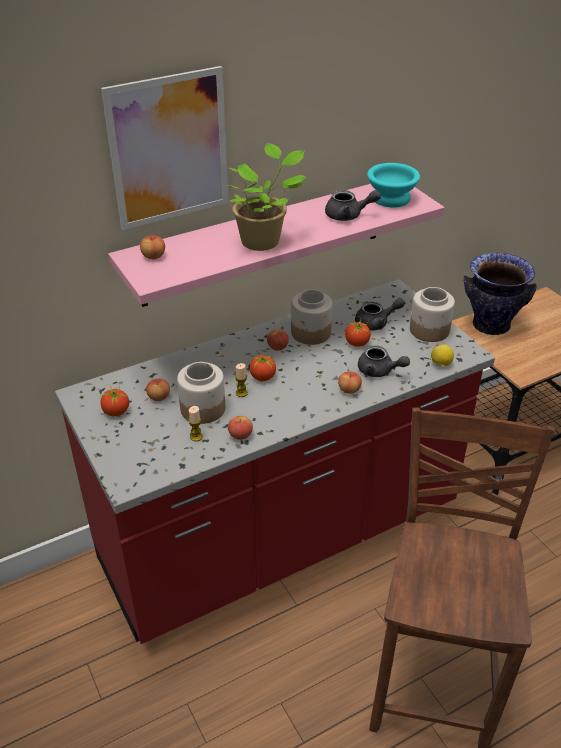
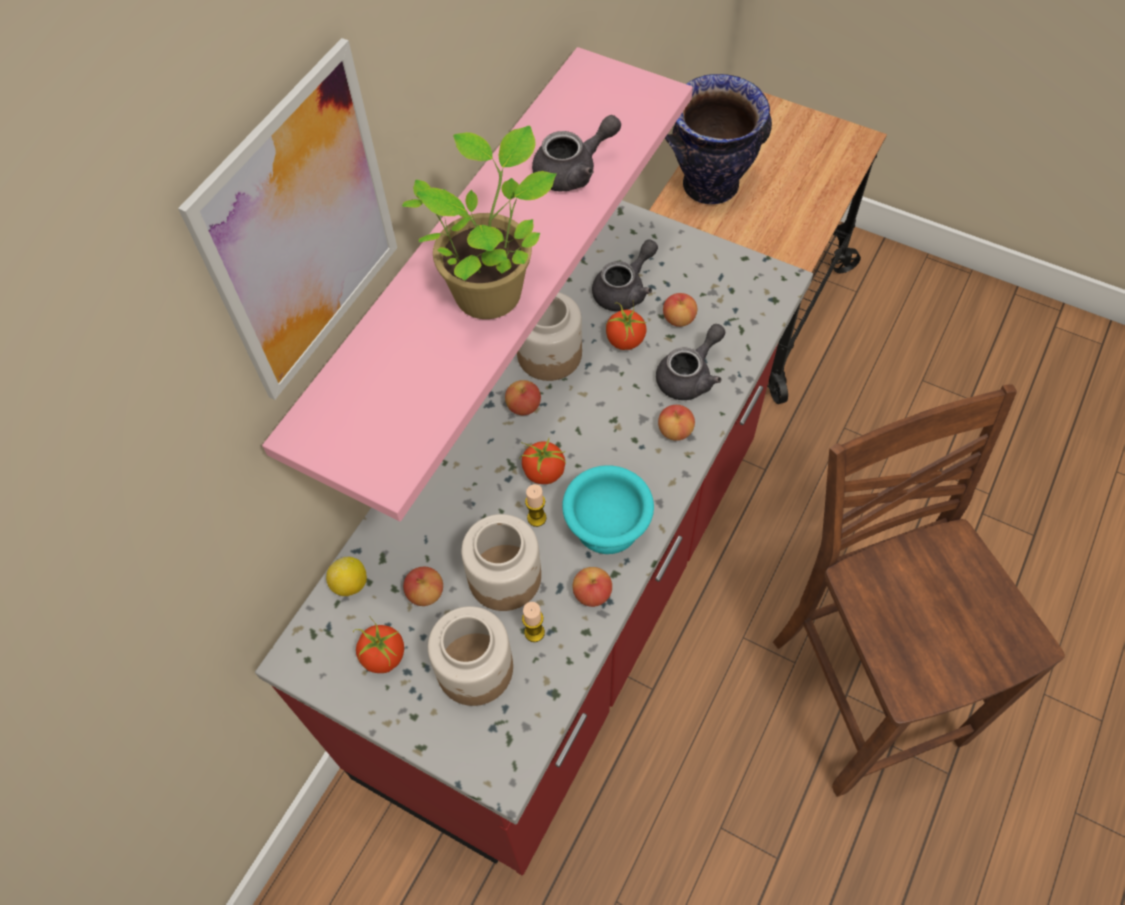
camera: 30 degrees left, 20 degrees up
(153, 256) = (346, 414): apple -> apple (679, 319)
(379, 371) = (690, 376): grey teapot -> grey teapot turned 45 degrees counterclockwise
(391, 199) = (608, 105): turquoise bowl -> turquoise bowl (609, 527)
(429, 330) = (702, 268): jar -> jar (475, 669)
(441, 364) = (757, 321): lemon -> lemon (350, 584)

